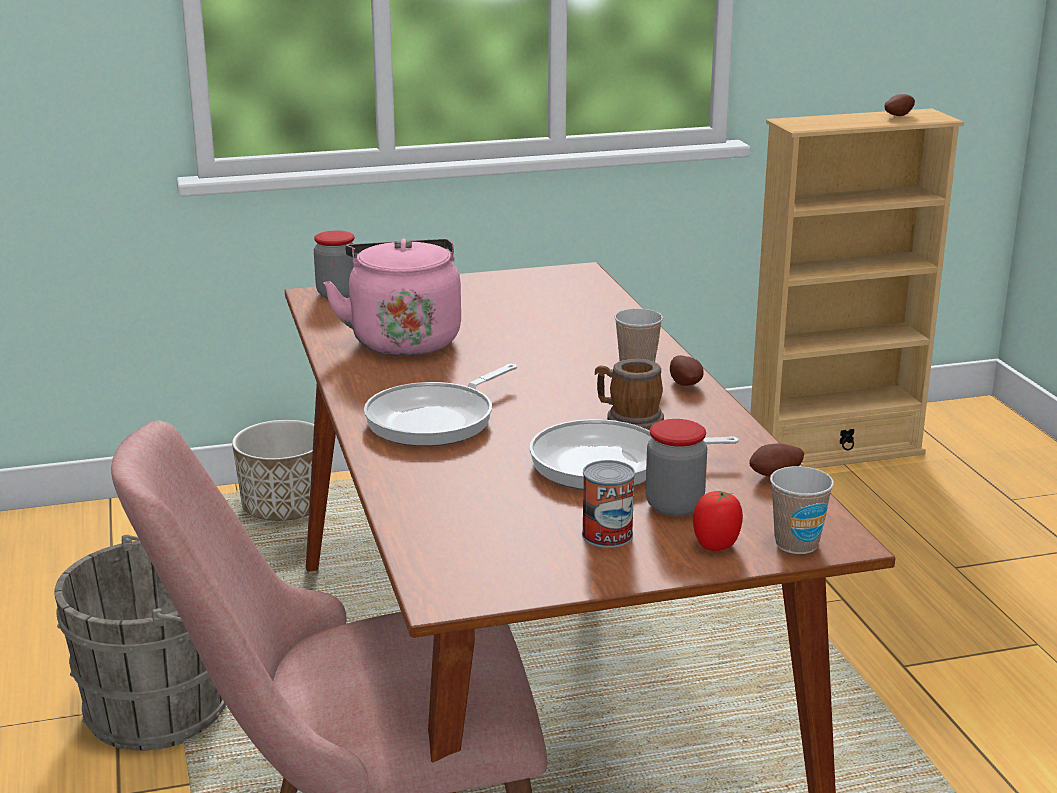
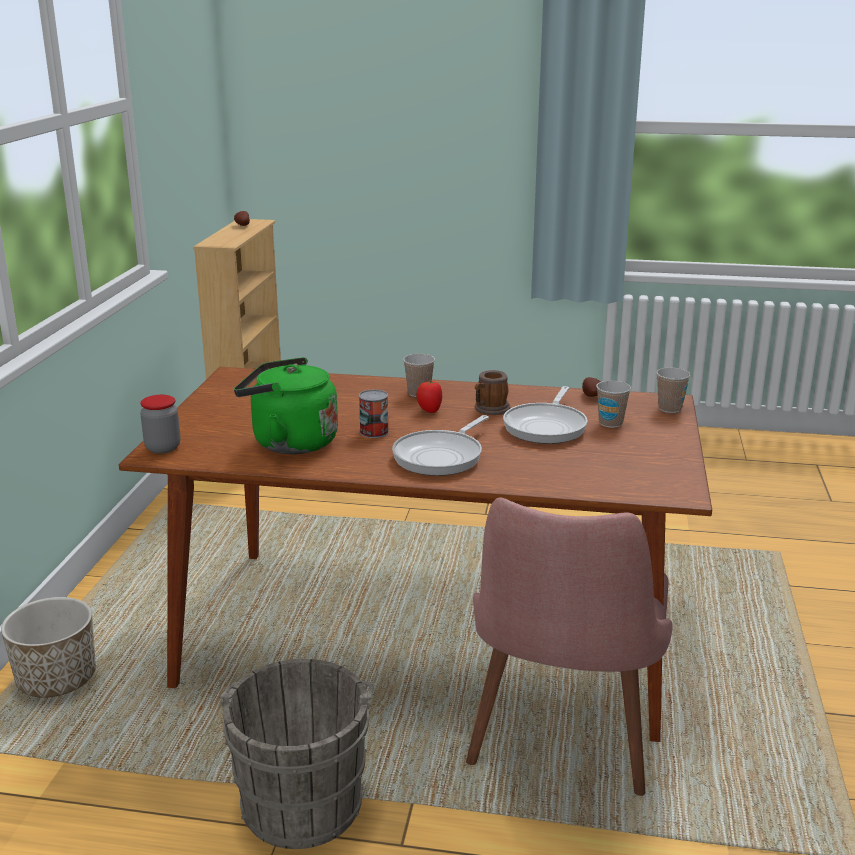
camera: 65 degrees left, 0 degrees up
(403, 339) = (289, 442): pink kettle -> green kettle
(436, 420) = (441, 456): frying pan -> frying pan turned 60 degrees clockwise
(607, 535) = (634, 444): can -> can (374, 432)
(674, 506) = (610, 423): jar -> cup
(686, 383) = (454, 387): potato -> none
(716, 545) = (661, 424): tomato -> tomato (429, 411)

